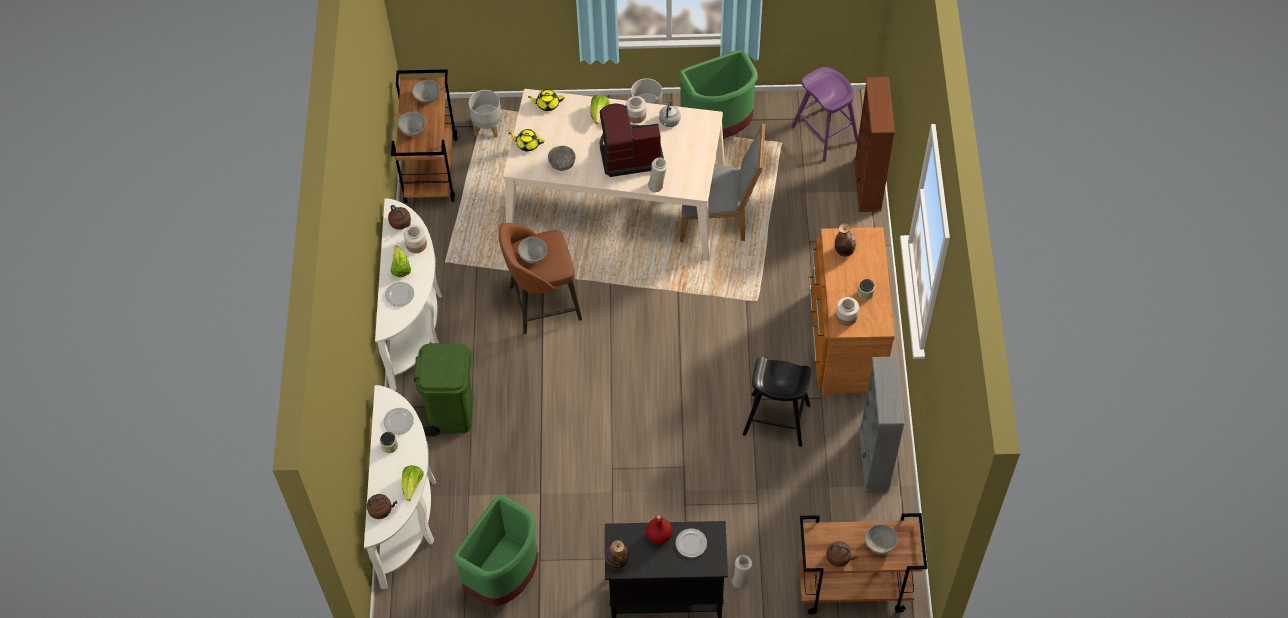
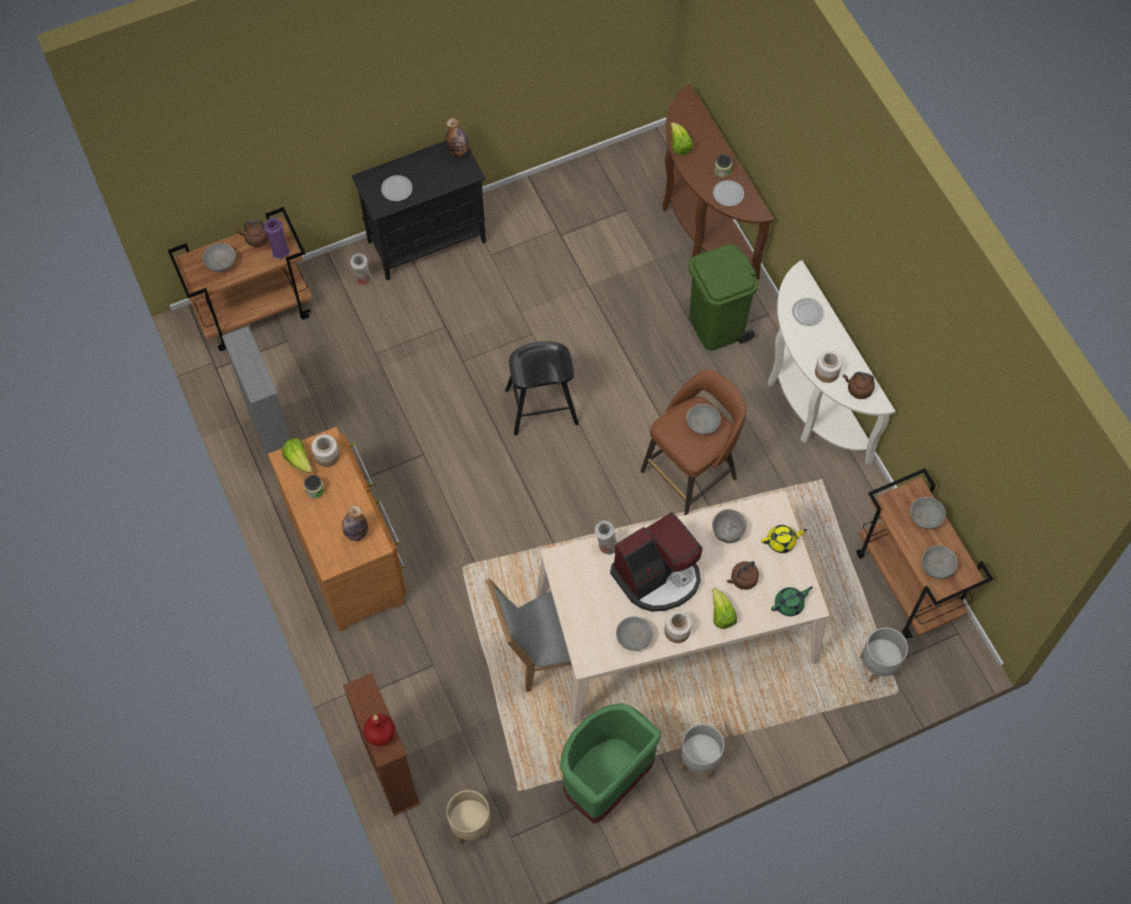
camera: 155 degrees right, 5 degrees up
(381, 510) = (694, 117): brown kettle -> brown kettle (742, 580)
(400, 268) = (826, 341): lettuce -> lettuce (299, 460)
(408, 512) = (701, 224): white console table -> brown console table
(504, 577) = (581, 204): green trash can -> none
(547, 104) = (789, 604): yellow teapot -> green teapot
(658, 536) = (430, 185): red bottle -> red bottle (381, 734)
(669, 121) = (633, 638): grey kettle -> grey bowl
(776, 420) = (388, 442): black stool -> black stool (541, 407)
(821, 537) = (279, 250): none -> purple vase
(824, 134) = (470, 826): purple stool -> beige planter

